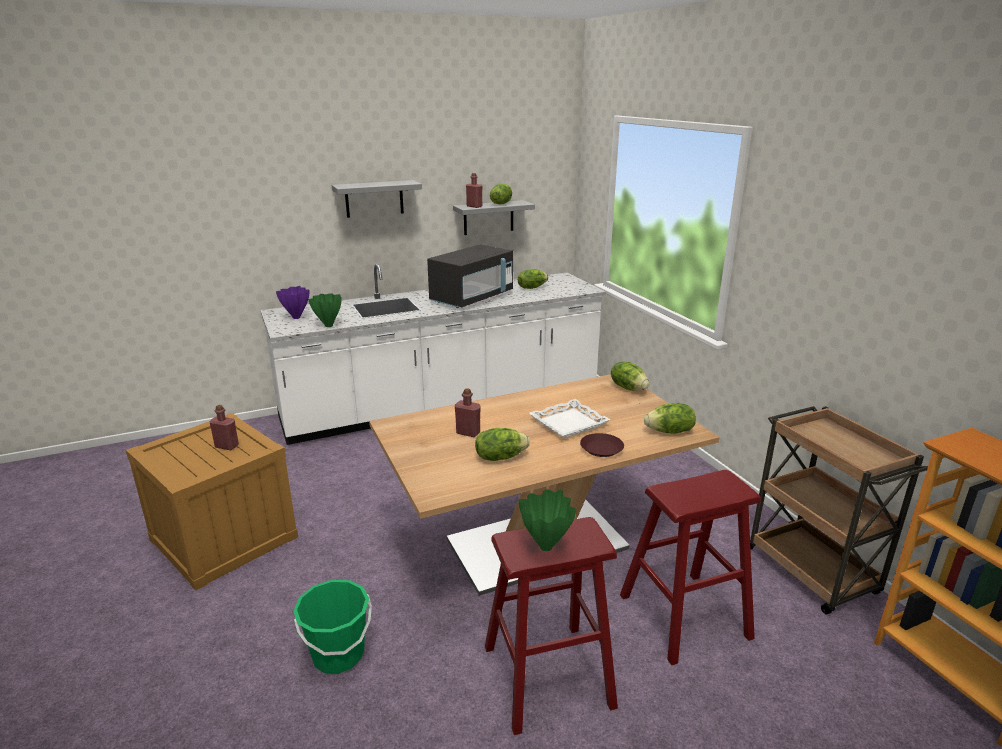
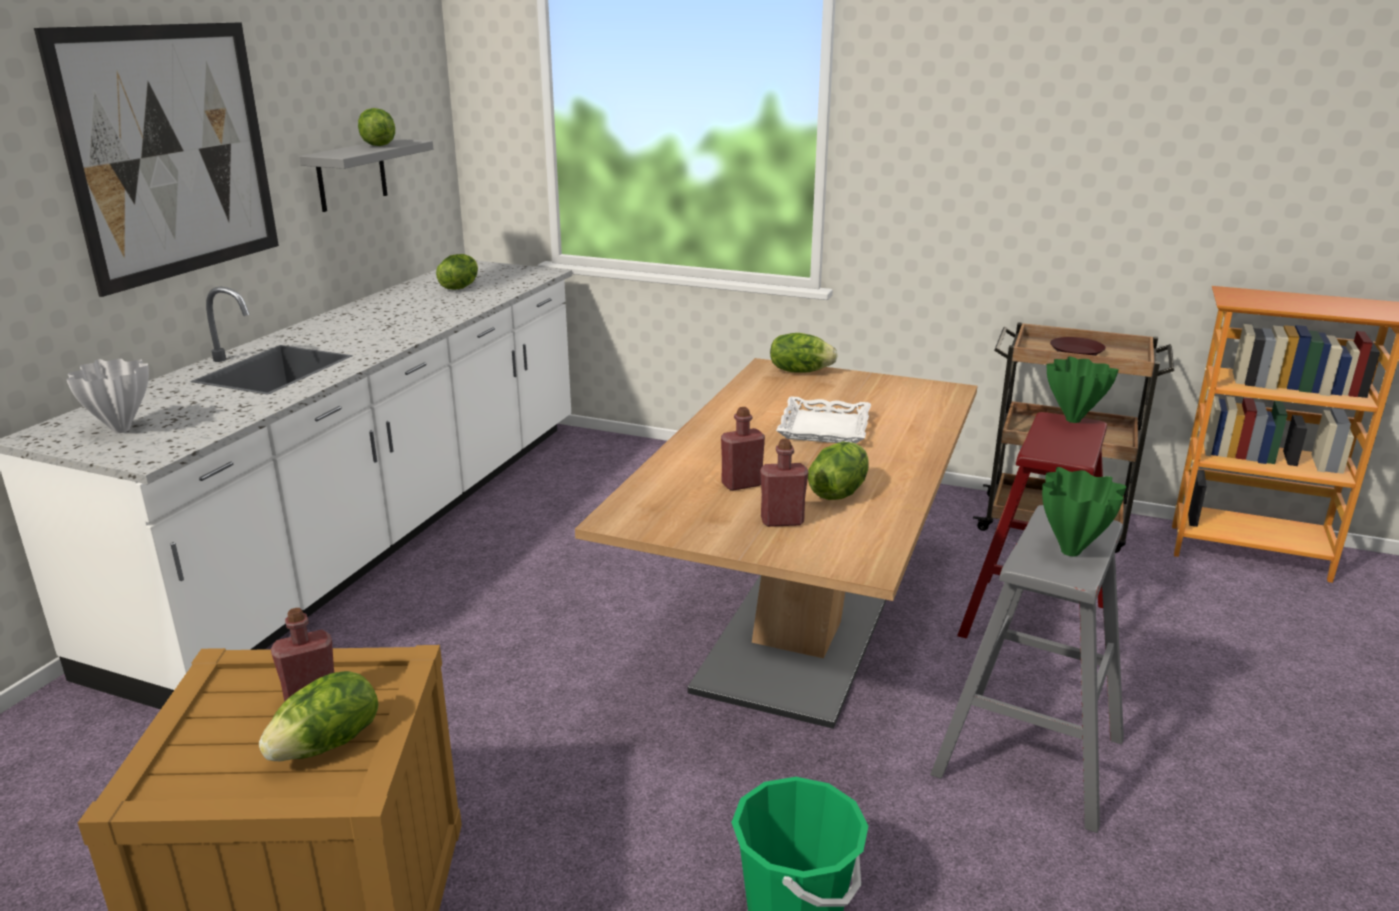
camera: 45 degrees left, 0 degrees up
(296, 318) = (121, 430): purple vase -> white vase
(328, 325) = (229, 421): green vase -> green vase (1071, 420)
(374, 198) = (172, 152): grey shelf -> picture
(472, 298) = (400, 320): black microwave -> none
(474, 206) = (347, 153): red bottle -> red bottle (782, 521)
(547, 676) = (1029, 756): red stool -> grey stool
(601, 448) = (911, 438): brown plate -> brown plate (1076, 351)
(670, 431) = (931, 397): lettuce -> lettuce (328, 744)

